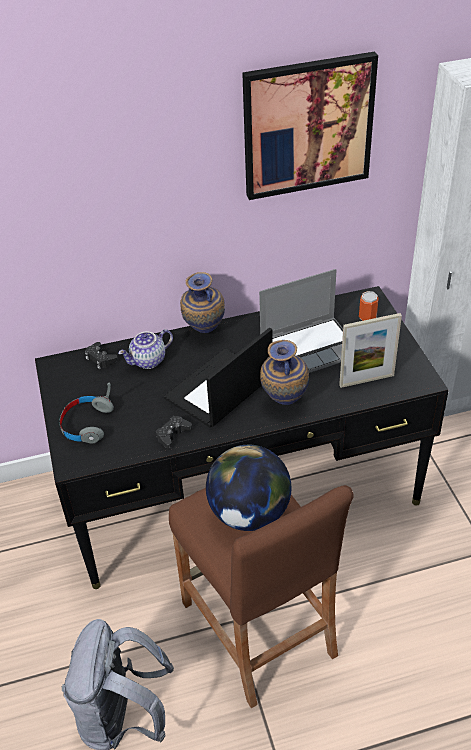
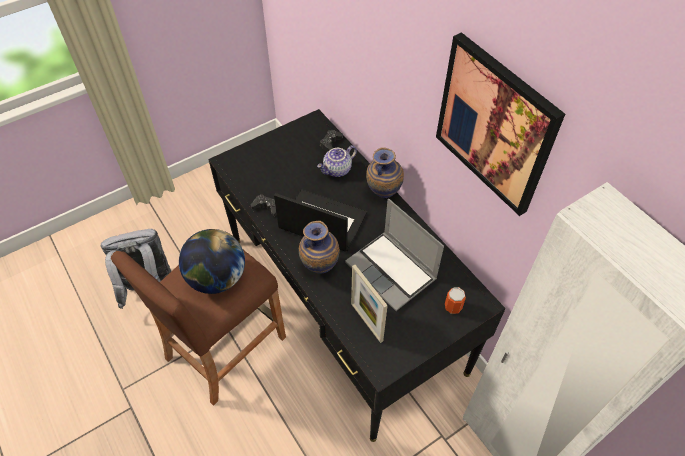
camera: 70 degrees right, 10 degrees up
(86, 424) = (263, 157): grey headphones -> none
(148, 361) = (337, 170): teapot -> teapot turned 75 degrees counterclockwise

